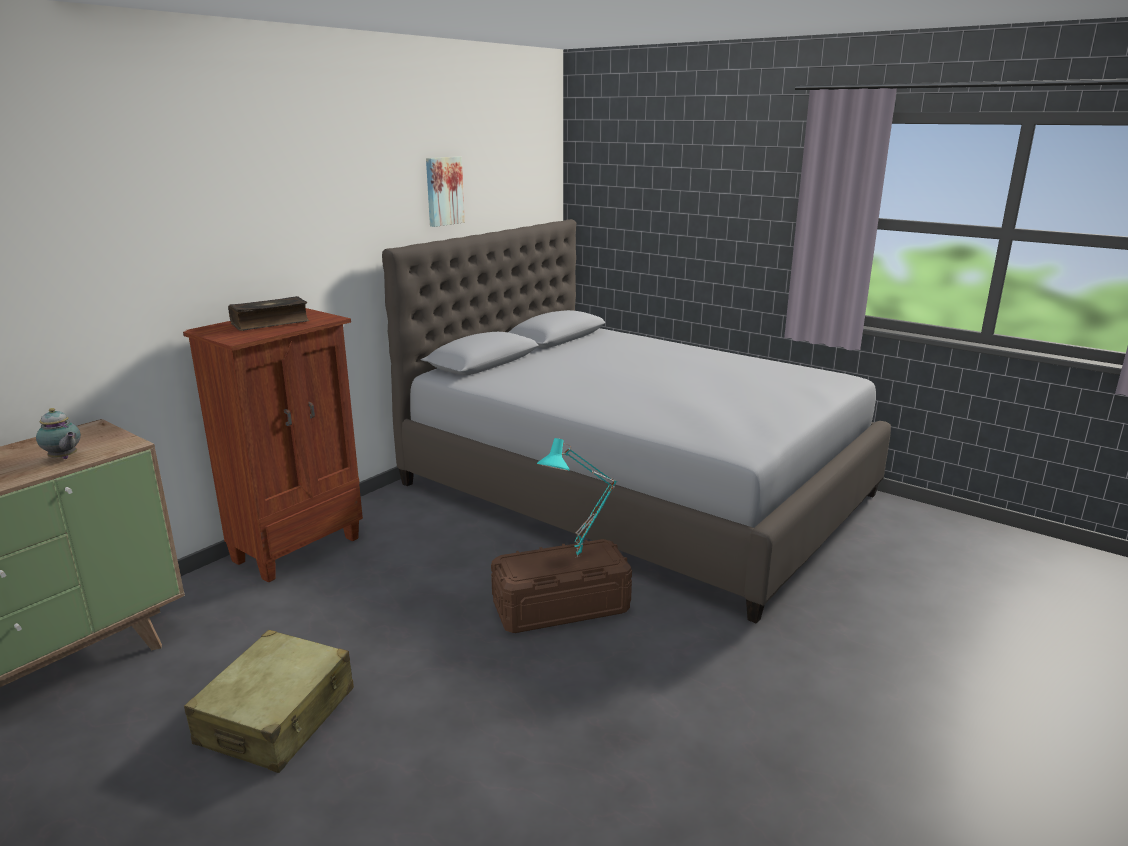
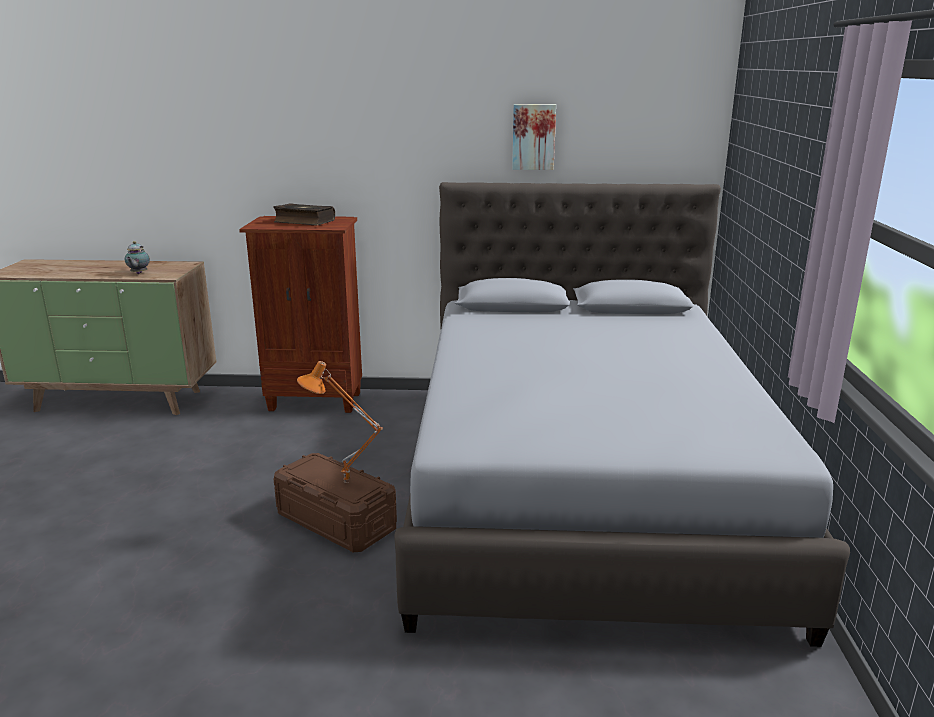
camera: 55 degrees right, 0 degrees up
(277, 716) = (132, 474): beige suitcase -> none
(580, 558) = (344, 484): turquoise table lamp -> orange table lamp

